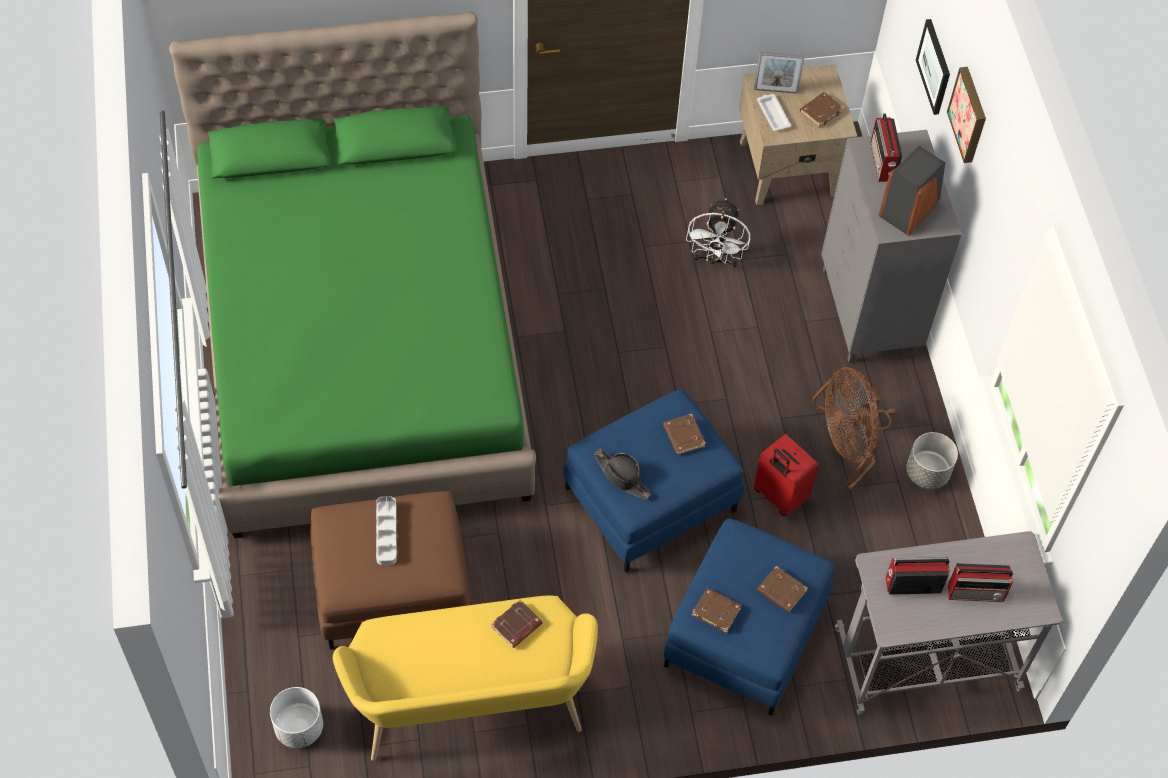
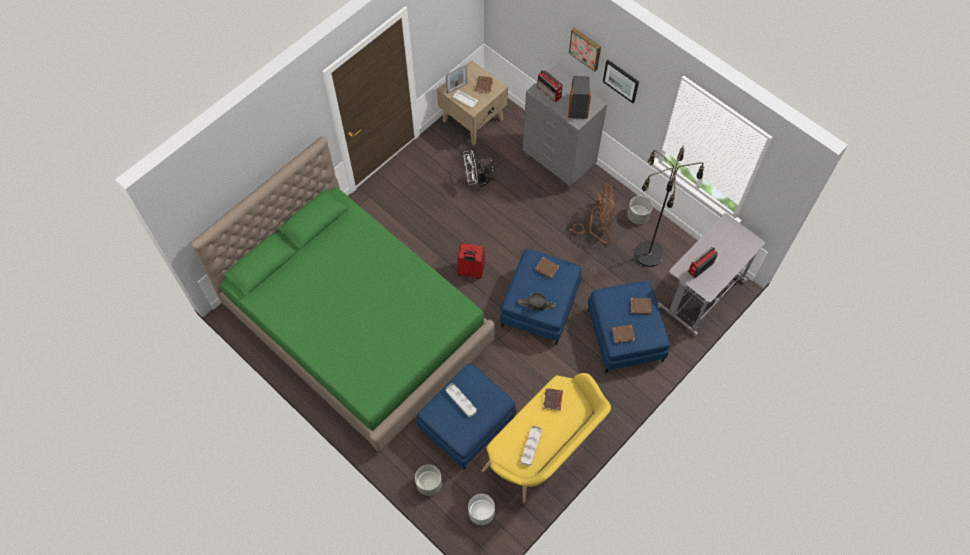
camera: 35 degrees left, 5 degrees up
(262, 632) = (429, 484): none -> grey planter
(392, 587) = (467, 422): brown ottoman -> blue ottoman
(425, 666) = (531, 446): none -> grey tray
(715, 259) = (477, 181): white fan -> white fan turned 105 degrees clockwise
(779, 496) = (589, 267): red suitcase -> red suitcase (470, 271)
(851, 441) = (597, 223): brown fan -> brown fan turned 120 degrees counterclockwise
(893, 539) = (648, 253): none -> floor lamp
(934, 66) = (544, 35): picture -> picture (621, 80)
(977, 592) = (726, 253): radio -> none

